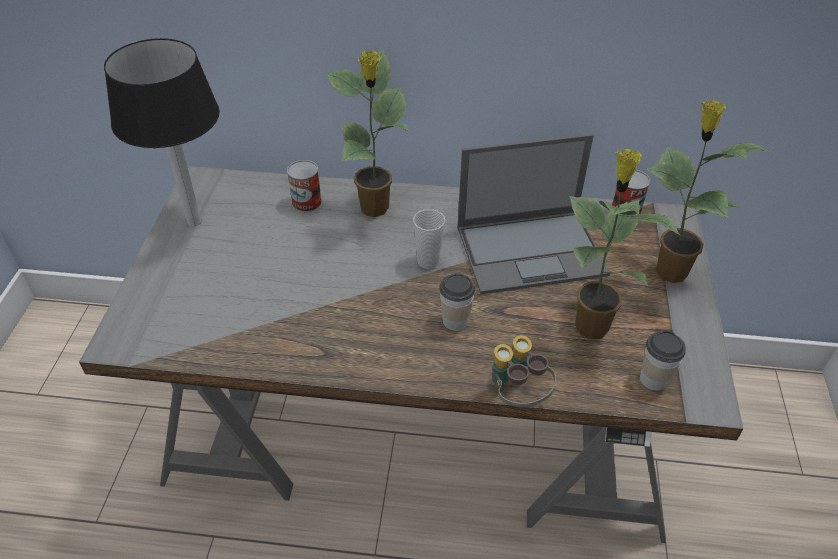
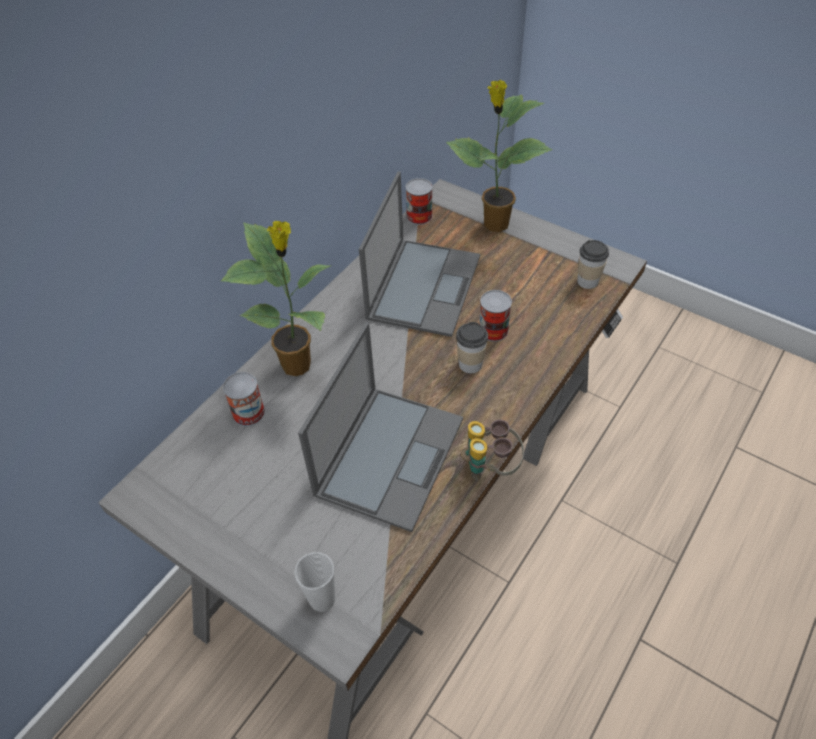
camera: 60 degrees left, 5 degrees up
(195, 221) = (203, 518): table lamp -> none
(312, 304) = (390, 454): none -> laptop
(428, 261) = (392, 354): cup -> cup (322, 599)
(513, 322) = (493, 330): none -> can
(517, 397) = (566, 360): binoculars -> binoculars (490, 466)
(591, 324) = (520, 289): potted plant -> none

